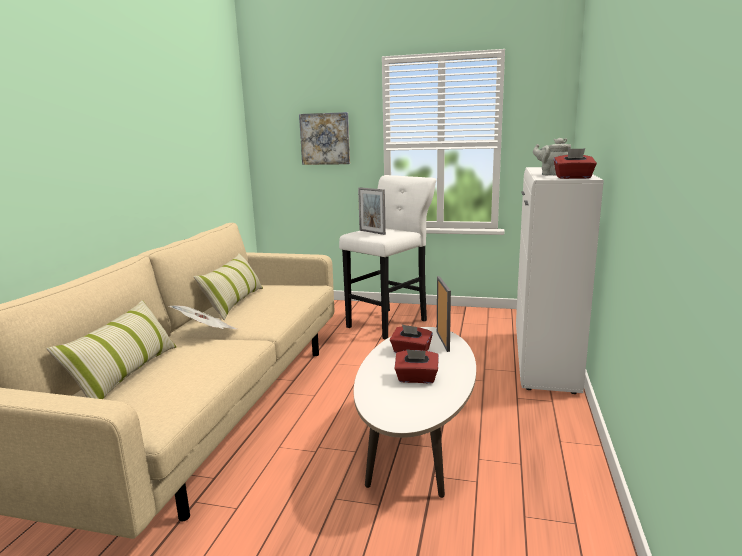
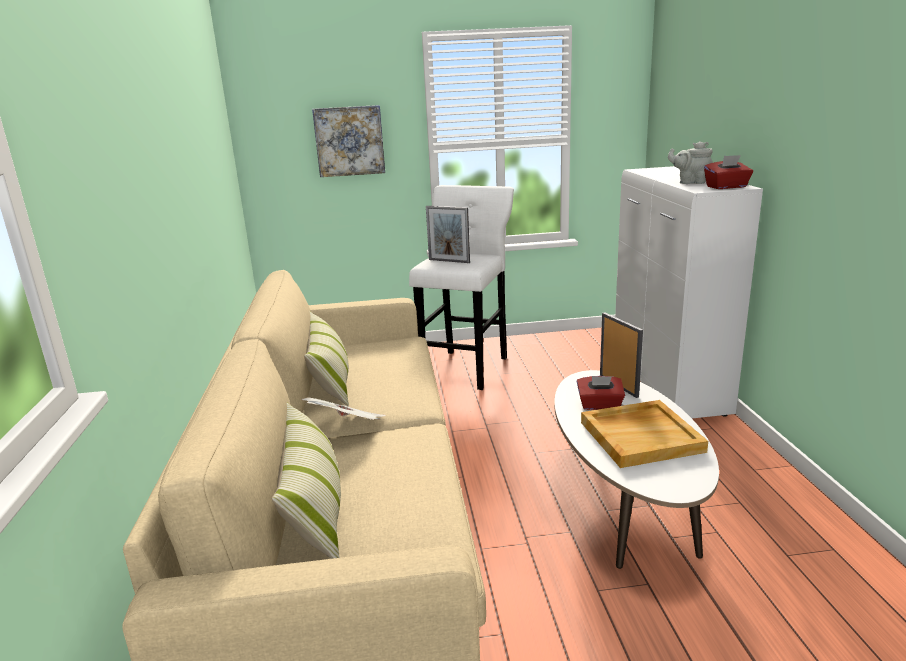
camera: 20 degrees left, 5 degrees up
(416, 379) = (641, 436): red tissue box -> beige tray

